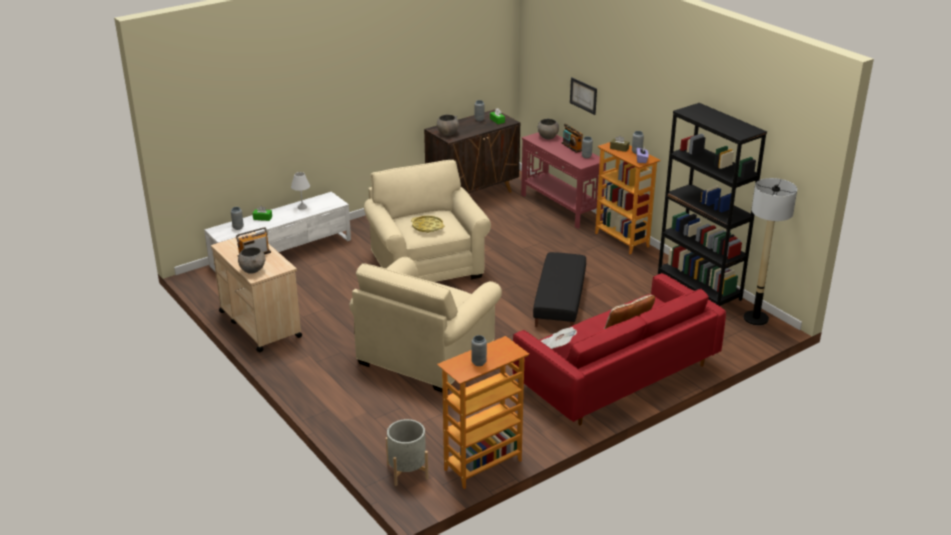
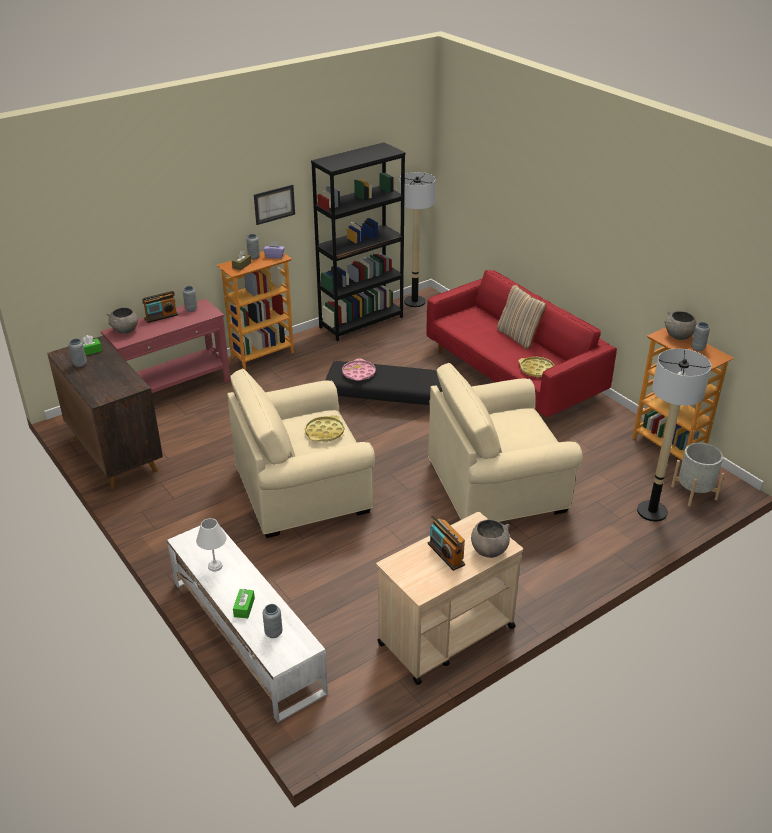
camera: 90 degrees left, 5 degrees up
(381, 439) = (652, 511): none -> floor lamp
(425, 354) = (496, 486): beige armchair -> beige armchair turned 135 degrees clockwise
(447, 133) = (117, 388): grey bowl -> grey bowl (678, 336)
(557, 346) = (536, 370): newspaper -> yellow tray
(562, 265) = (358, 373): none -> pink tray
(583, 95) = (148, 253): picture -> picture (274, 204)

